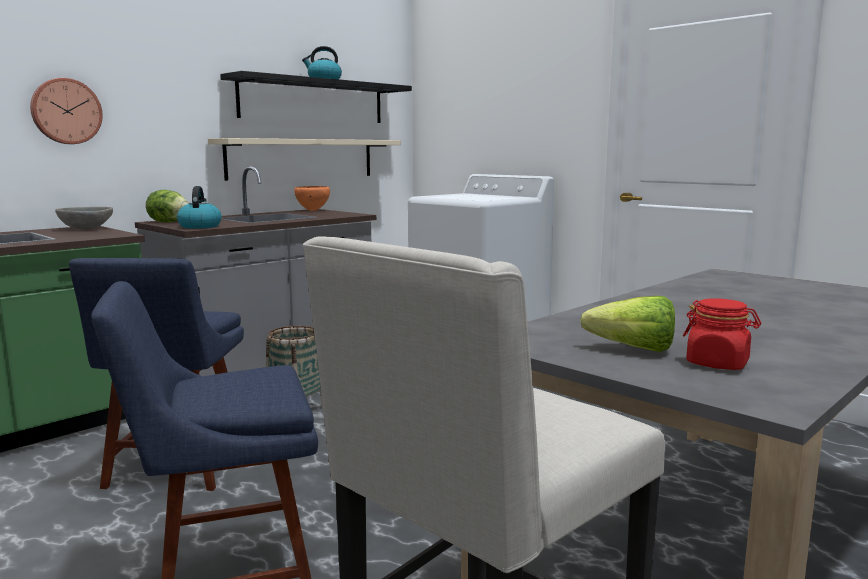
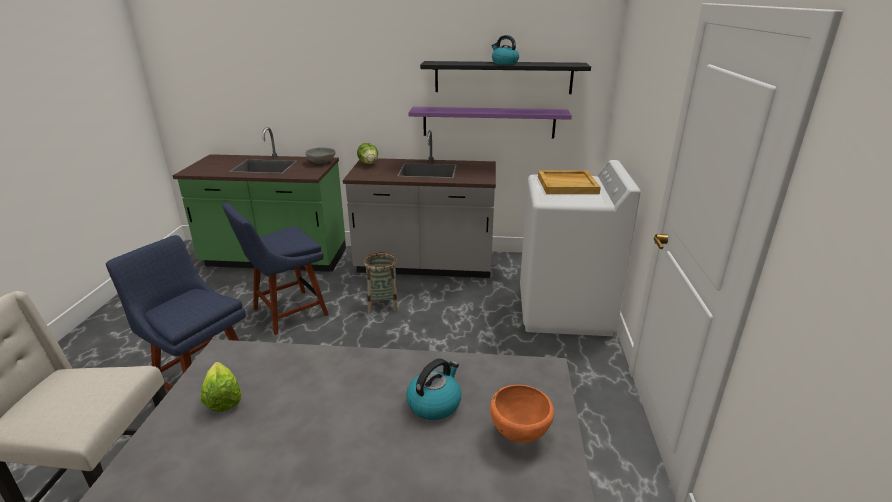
camera: 50 degrees right, 15 degrees up
(66, 111) = (325, 90): wall clock -> none
(200, 226) = (364, 174): kettle -> kettle (434, 403)
(302, 158) = (488, 122): beige shelf -> purple shelf
(312, 210) = (481, 165): orange bowl -> orange bowl (518, 435)
(464, 196) = (567, 185): none -> beige tray
(718, 363) = (206, 440): red jar -> none

